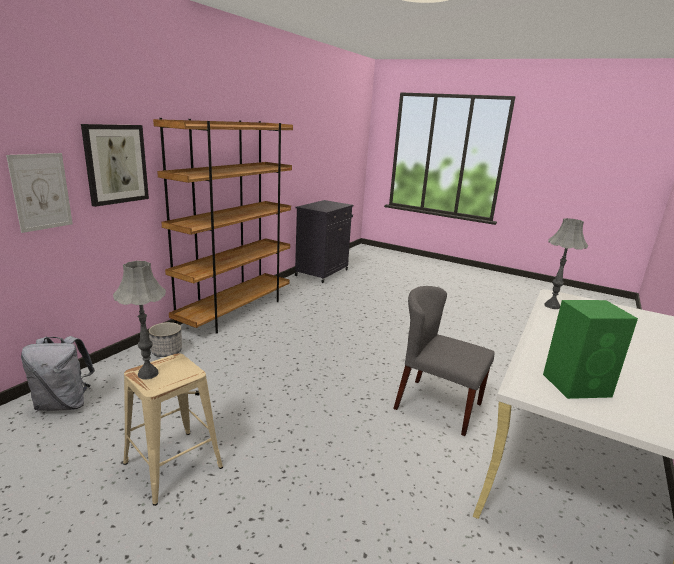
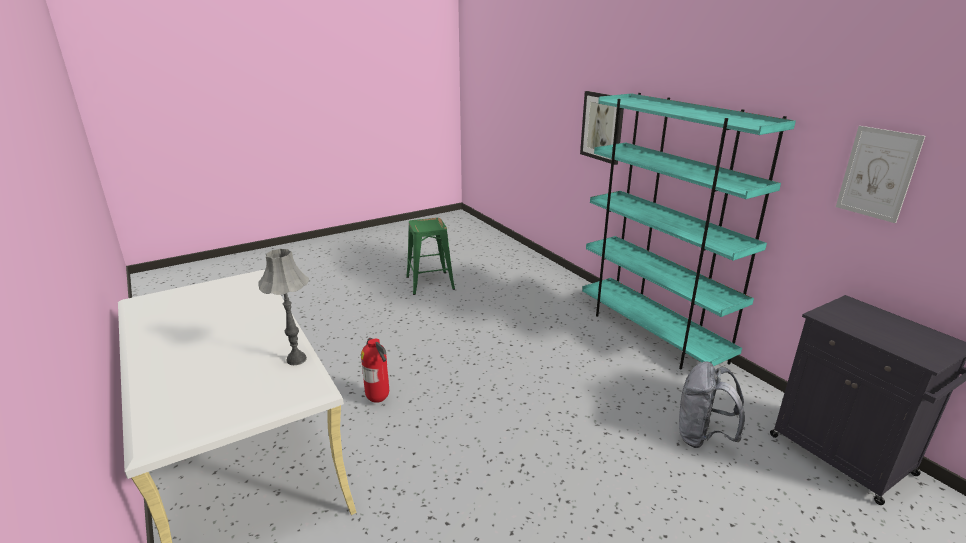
camera: 120 degrees right, 5 degrees up
(41, 192) = (561, 132): picture -> picture (877, 173)
(64, 404) = (516, 260): grey backpack -> grey backpack (702, 437)
(148, 374) = (430, 221): grey table lamp -> none
(167, 351) = (569, 291): planter -> none
(173, 465) = (429, 283): beige stool -> green stool
(236, 311) = (652, 334): brown bookcase -> turquoise bookcase
(437, 406) = (379, 399): grey chair -> fire extinguisher
(577, 385) = (222, 291): green speaker -> none

